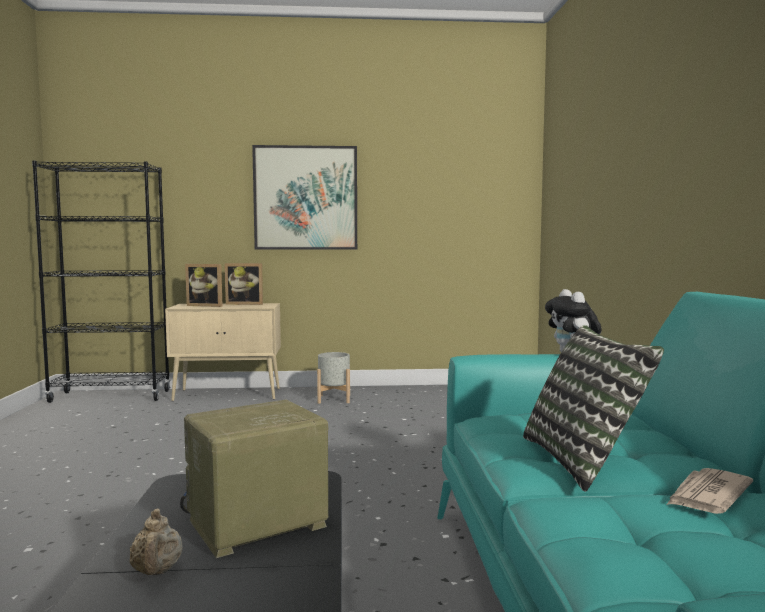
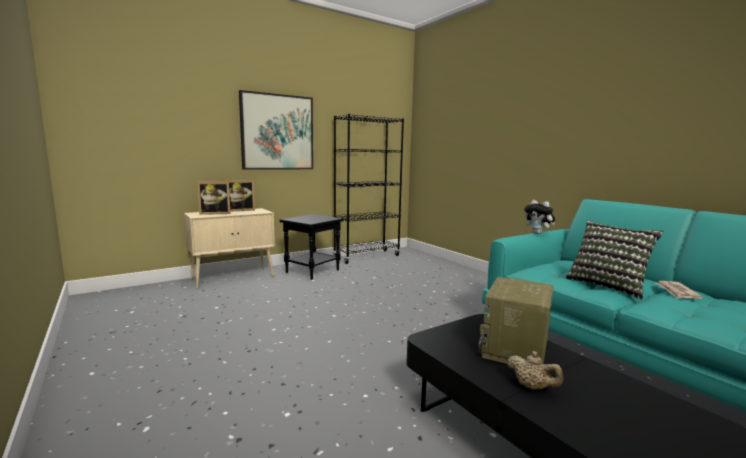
camera: 30 degrees left, 5 degrees up
(111, 396) = (135, 293): black bookcase -> black bookcase (367, 257)
(333, 399) = (312, 271): grey planter -> black side table

